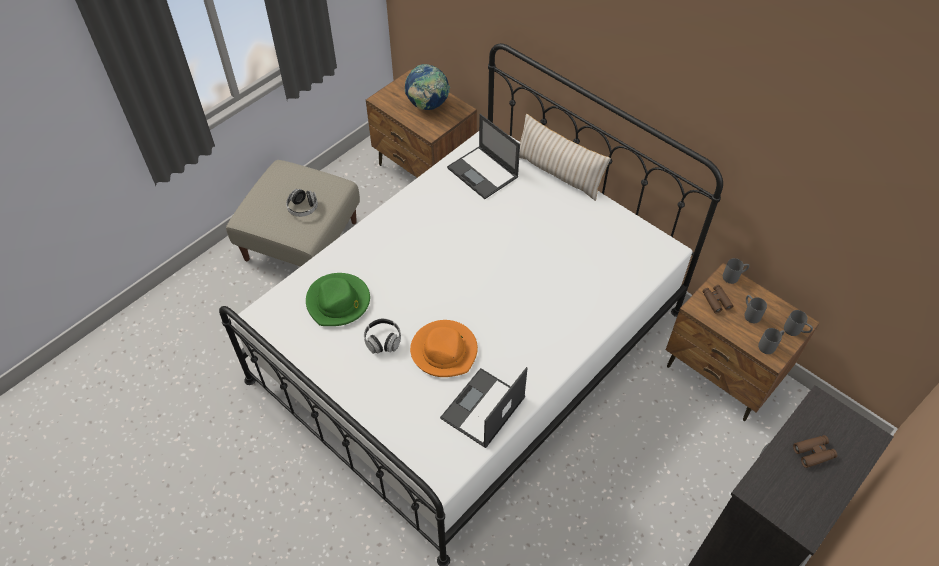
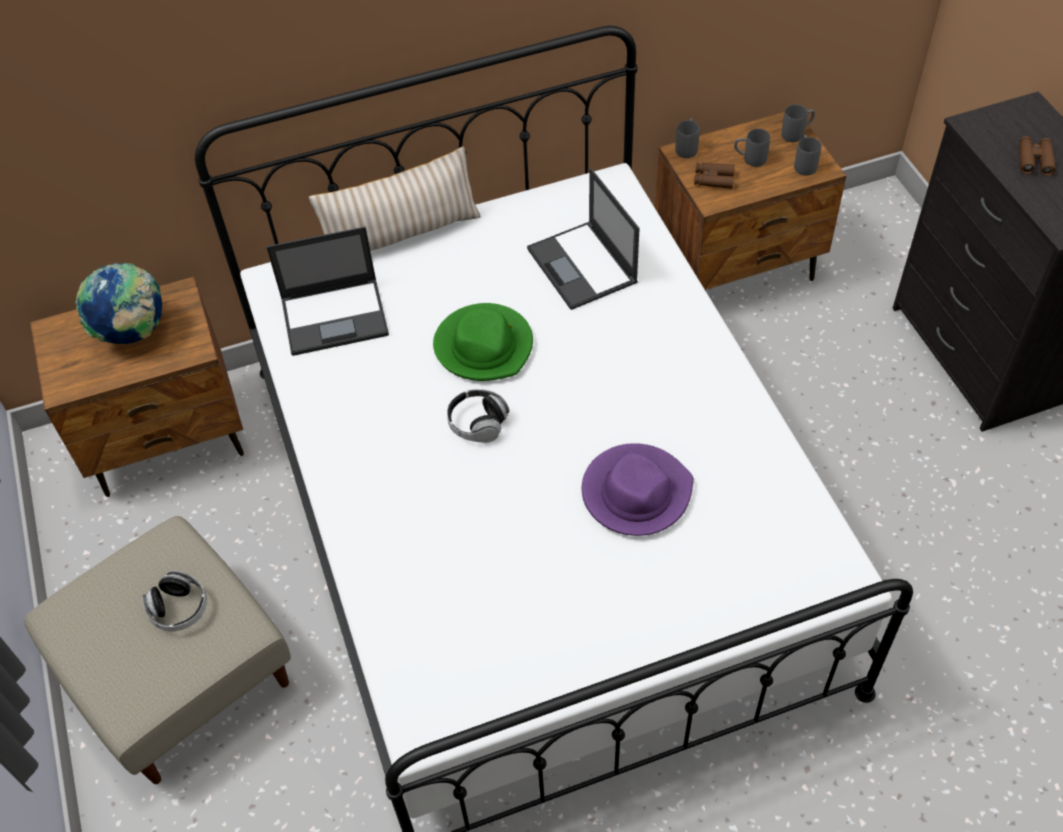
camera: 60 degrees left, 0 degrees up
(338, 302) = (463, 599): green hat -> green hat (484, 346)
(383, 341) = (574, 565): headphones -> headphones (478, 423)
(444, 350) = (636, 492): orange hat -> purple hat
(482, 409) = (758, 486): laptop -> laptop (583, 266)

